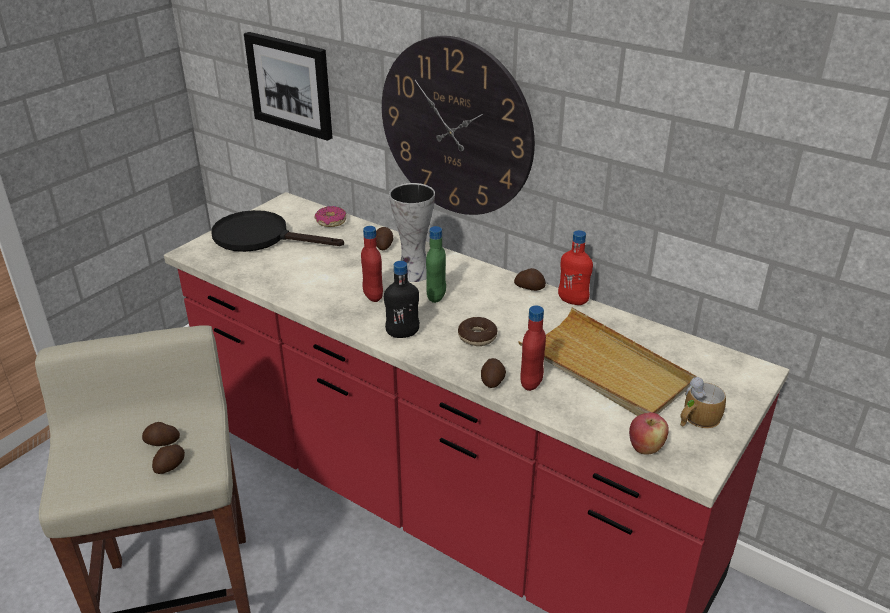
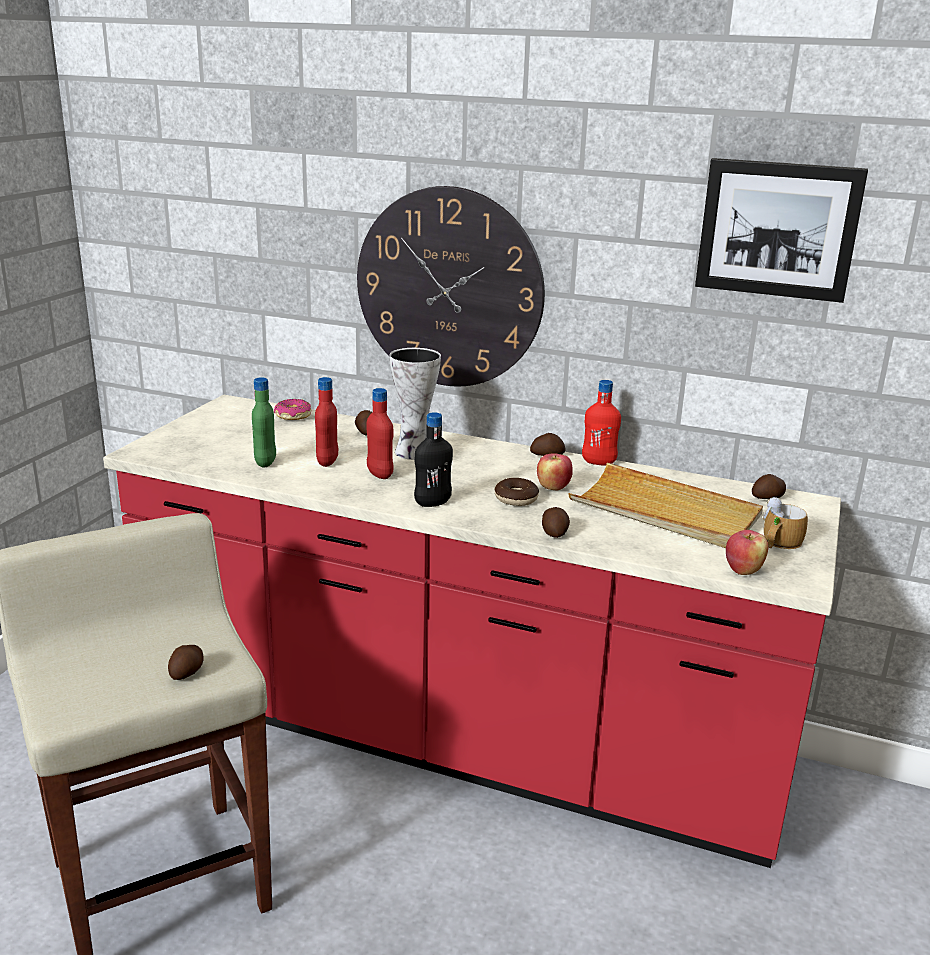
camera: 15 degrees left, 10 degrees down
(162, 442) = (164, 651): potato -> potato (768, 498)
(261, 237) = (217, 434): black frying pan -> none
(290, 85) = (235, 264): picture -> picture (778, 229)
(436, 296) = (451, 469): green bottle -> green bottle (265, 462)
(516, 327) = (553, 487): none -> apple
(531, 383) = (596, 530): red bottle -> red bottle (327, 461)

